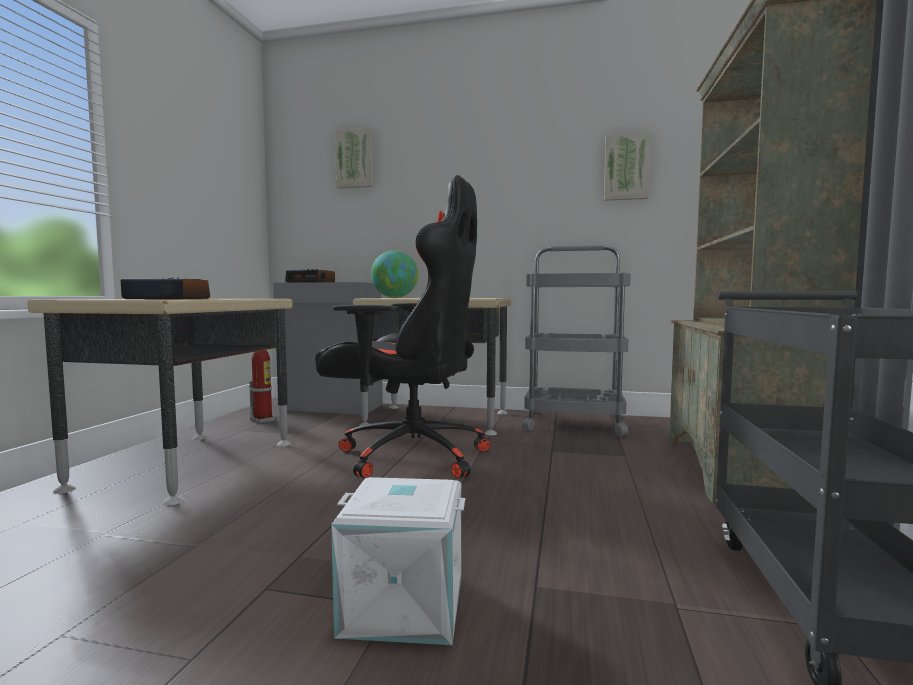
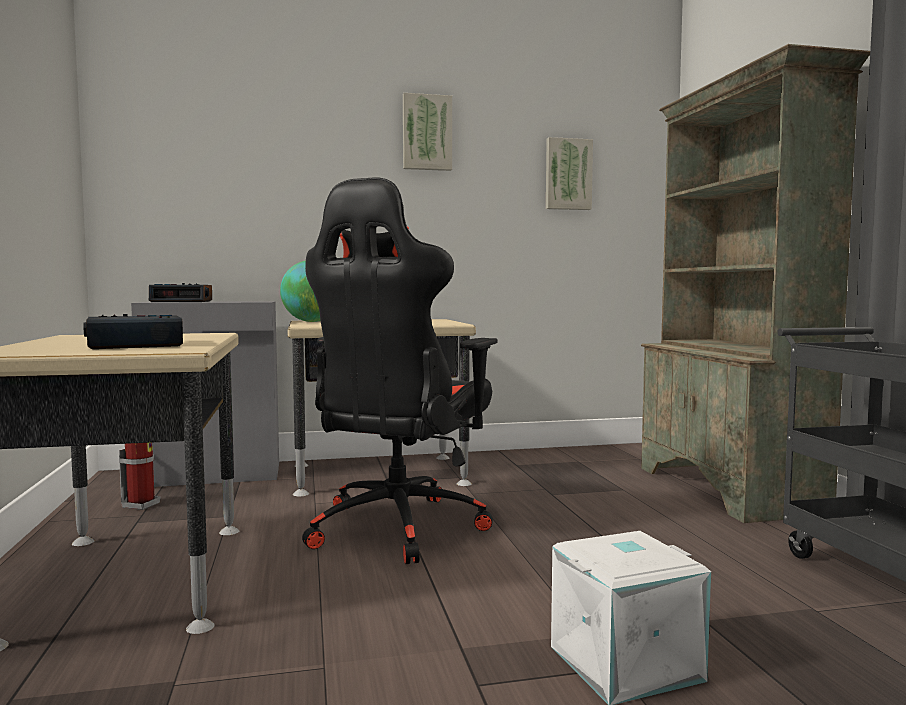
camera: 25 degrees left, 0 degrees up
(355, 159) = (232, 130): picture -> picture (427, 133)
(402, 455) = (404, 523): black office chair -> black office chair turned 120 degrees clockwise
(573, 423) = (533, 461): grey cart -> none

